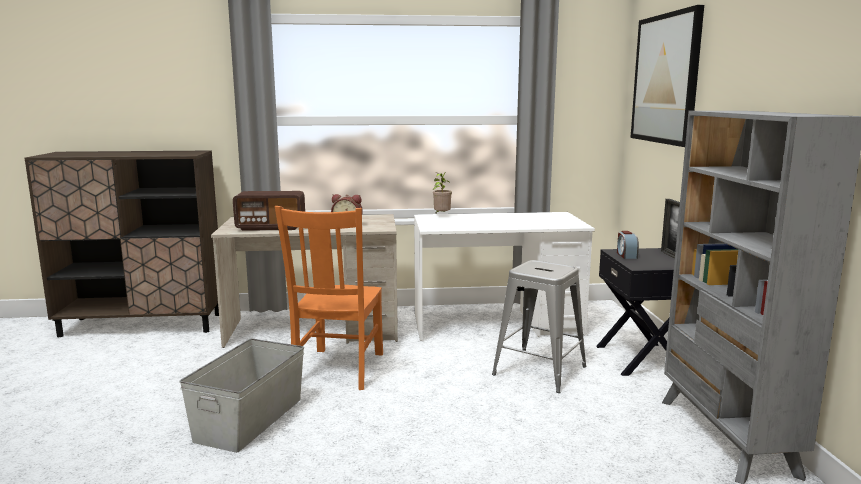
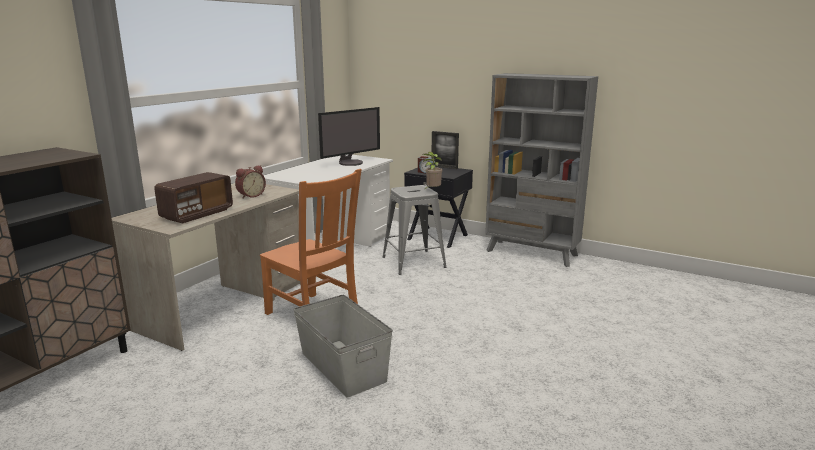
camera: 55 degrees left, 5 degrees up
(441, 216) = (282, 173): potted plant -> potted plant (432, 190)
(535, 221) = (350, 163): none -> monitor
(666, 79) = (405, 51): picture -> none

